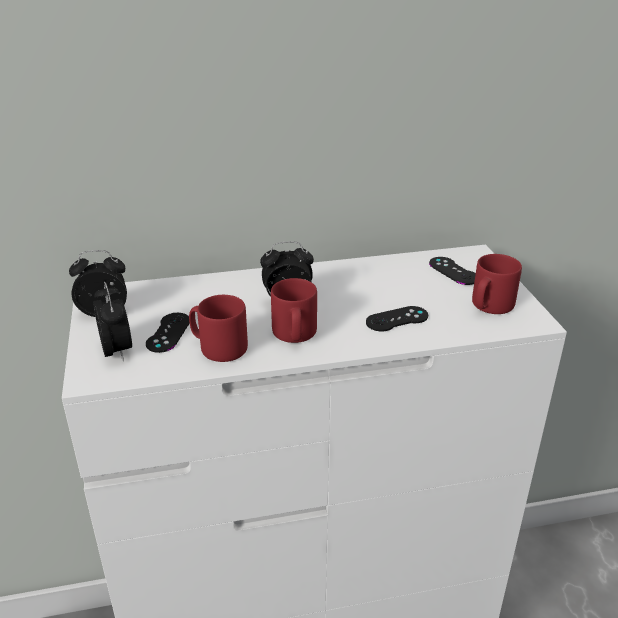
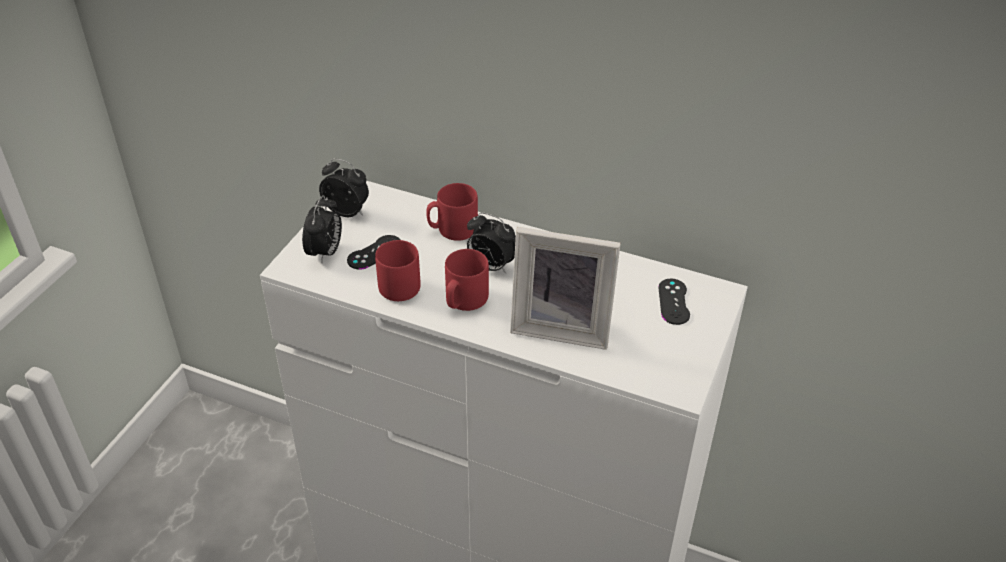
camera: 35 degrees right, 10 degrees up
(397, 319) = (562, 327): black game controller -> picture frame
(489, 306) = (660, 354): red mug -> red mug (452, 229)

